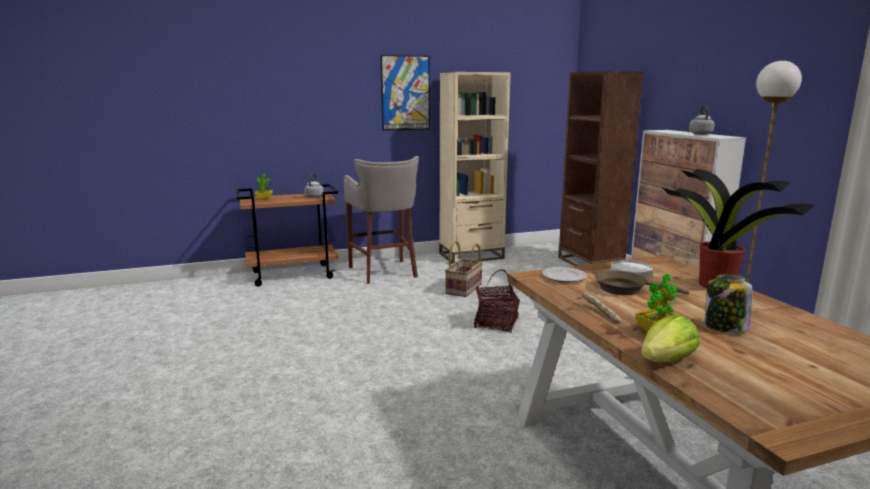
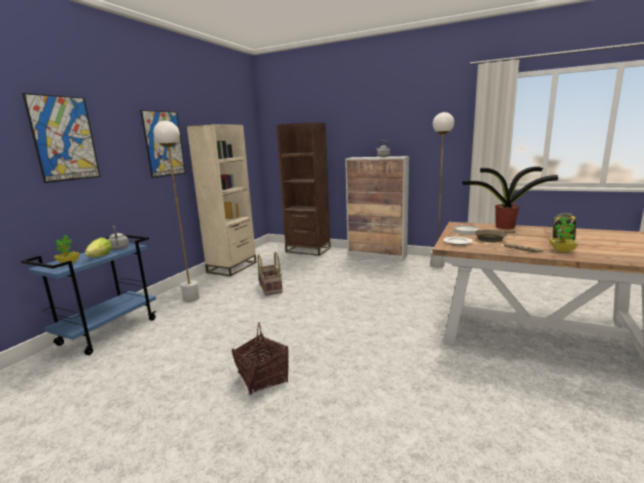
camera: 45 degrees left, 0 degrees up
(293, 85) = (64, 138): none -> picture
(293, 275) = (109, 331): brown cart -> blue cart
(384, 272) = (191, 299): grey stool -> white floor lamp
(496, 323) = (330, 300): basket -> basket (262, 378)
(667, 361) = (600, 259): lettuce -> lettuce (100, 257)

